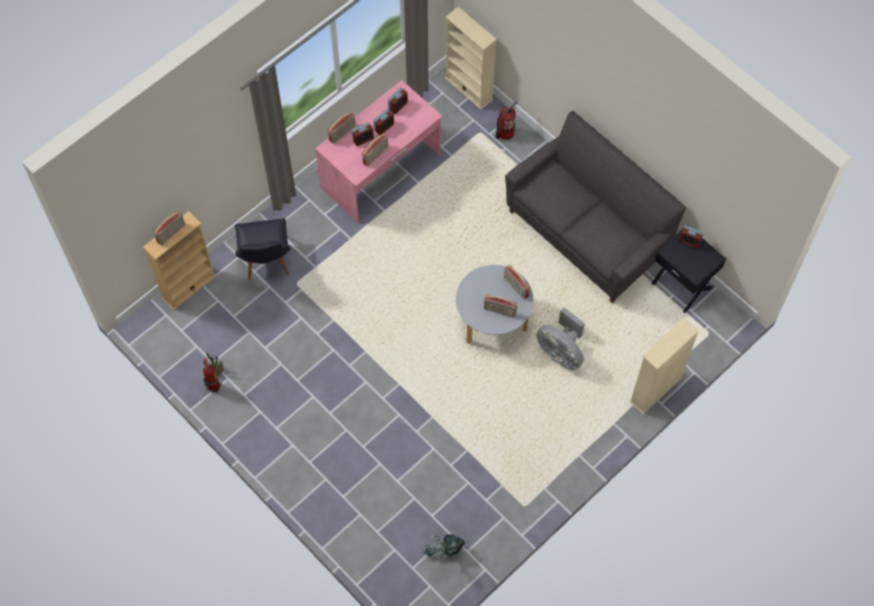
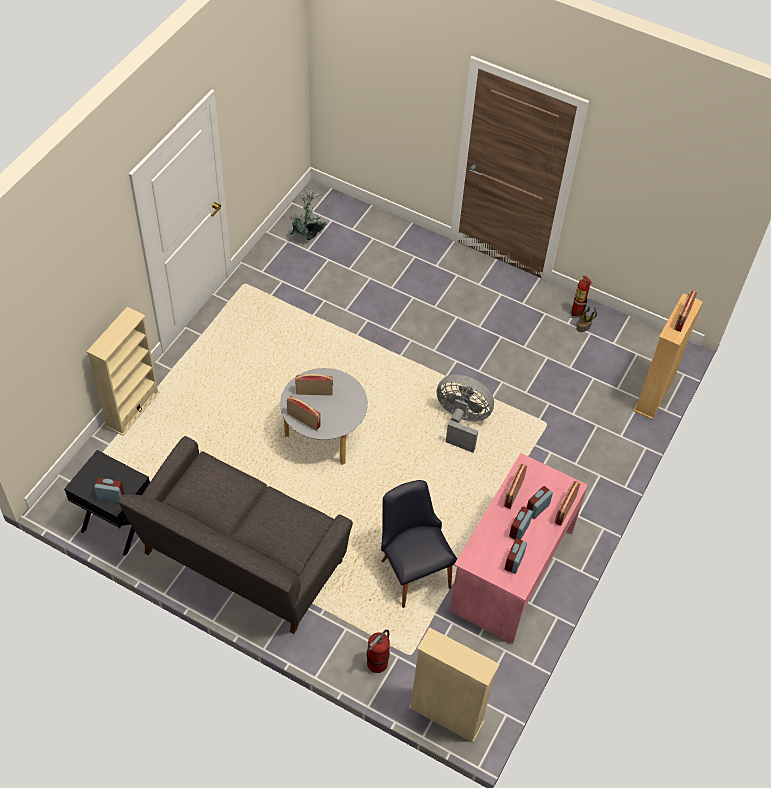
camera: 160 degrees right, 10 degrees down
(266, 262) = (589, 436): black chair -> black chair (412, 568)
(561, 352) = (242, 422): grey fan -> grey fan (461, 422)

